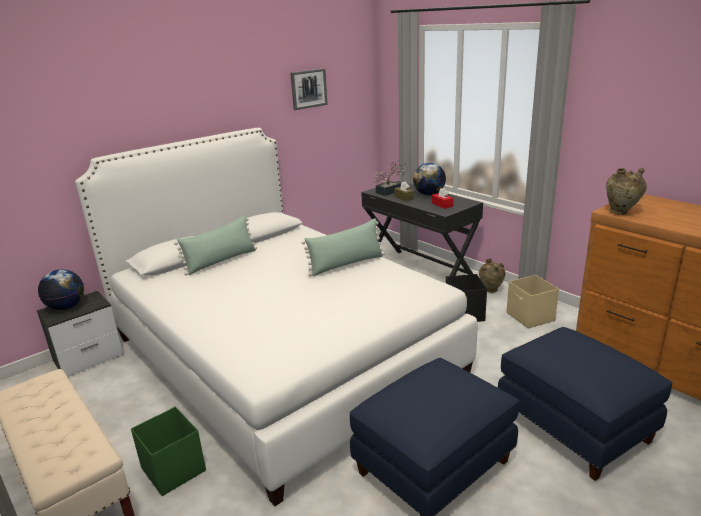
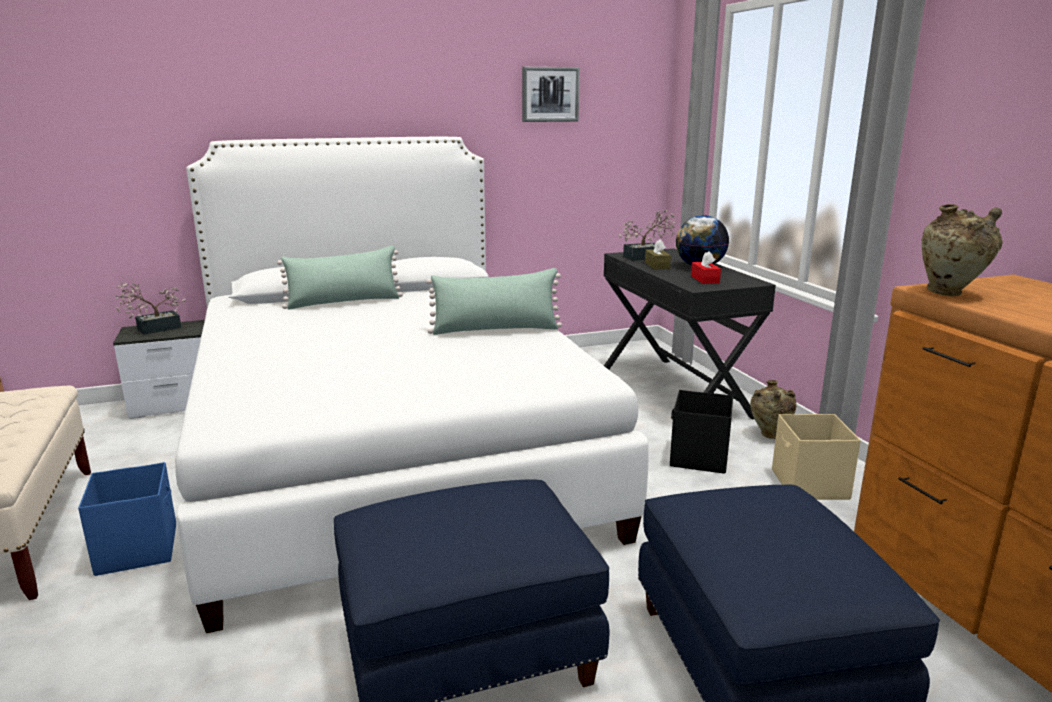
camera: 20 degrees right, 5 degrees down
(66, 307) = (153, 329): globe -> potted plant
(173, 469) = (138, 548): green storage box -> blue storage box

